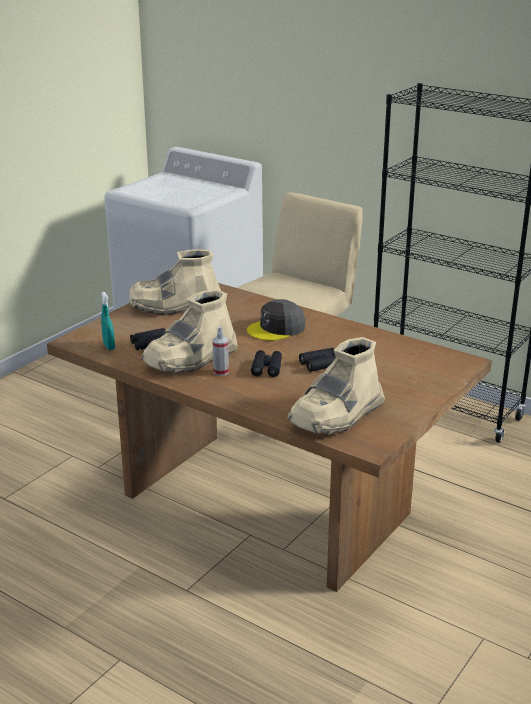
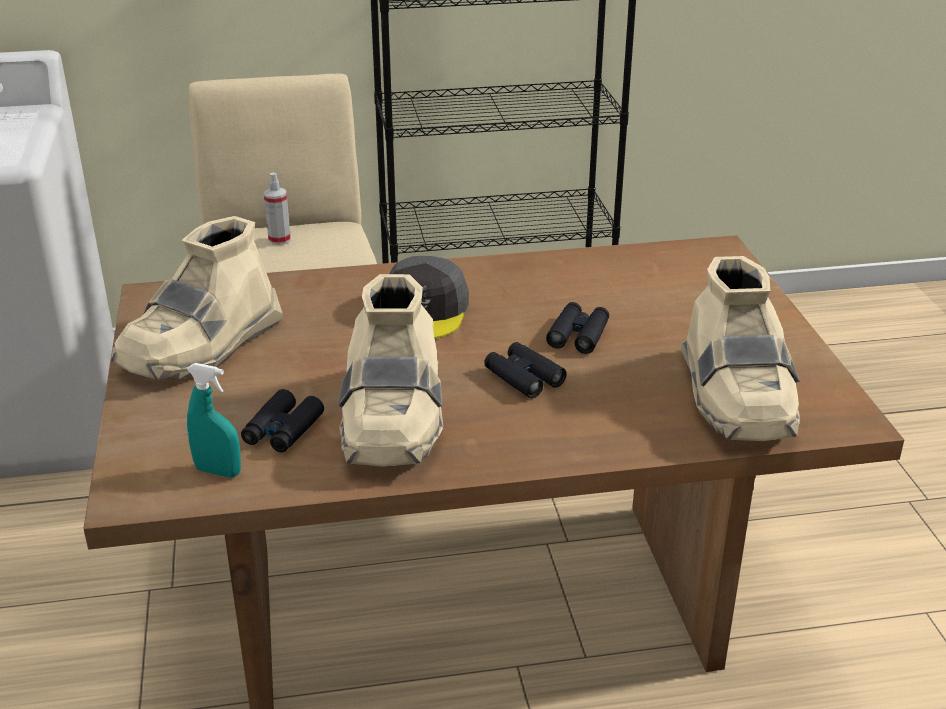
camera: 45 degrees left, 5 degrees up
(221, 372) = (476, 418): spray bottle -> spray bottle (279, 240)

